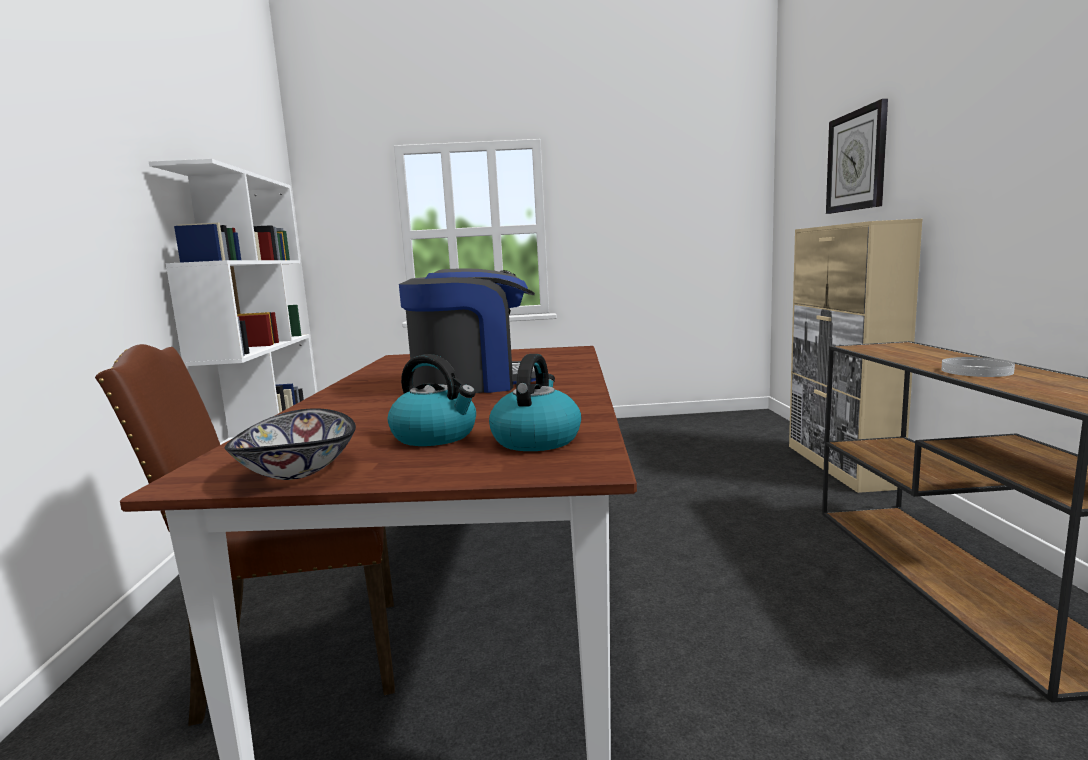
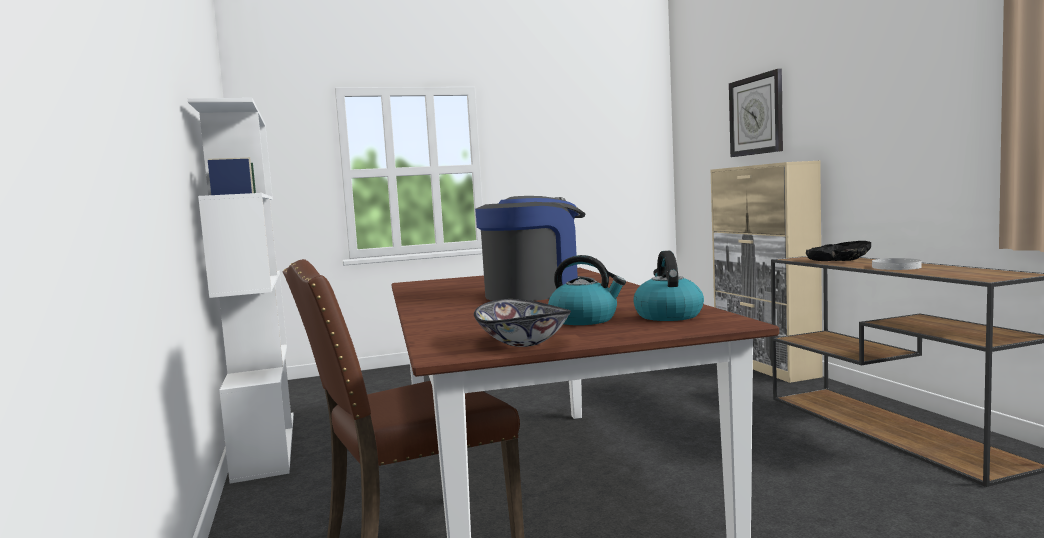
camera: 15 degrees left, 5 degrees down
(911, 353) = (838, 260): none -> black bowl

